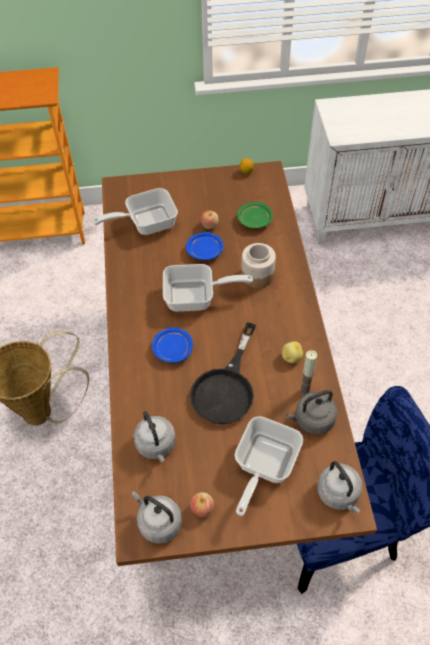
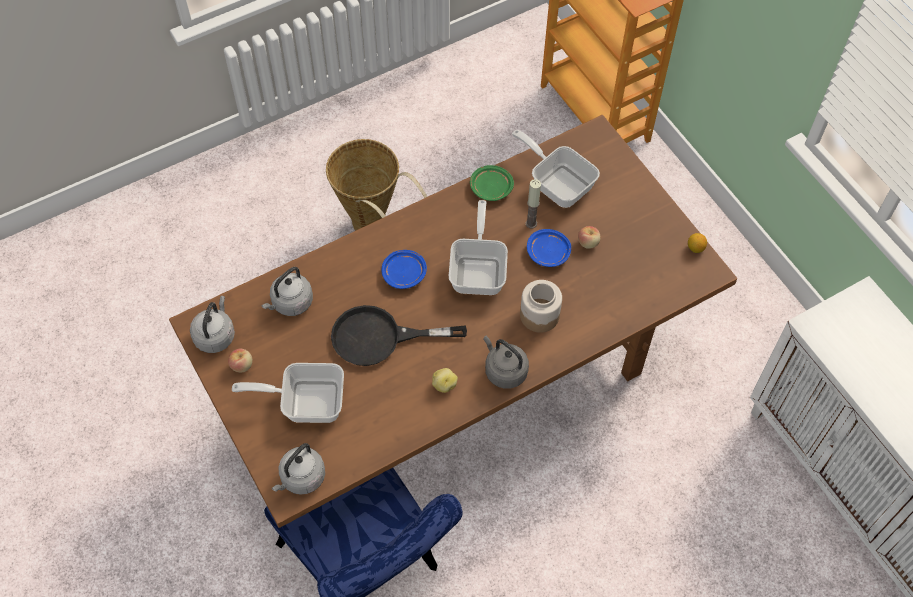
camera: 65 degrees right, 5 degrees up
(196, 298) = (479, 269): frying pan -> frying pan turned 150 degrees counterclockwise
(254, 220) = (620, 284): green plate -> green plate (490, 188)
(305, 390) = (408, 411): candle -> candle (531, 223)
(312, 420) = (375, 429): grey kettle -> grey kettle (504, 371)

